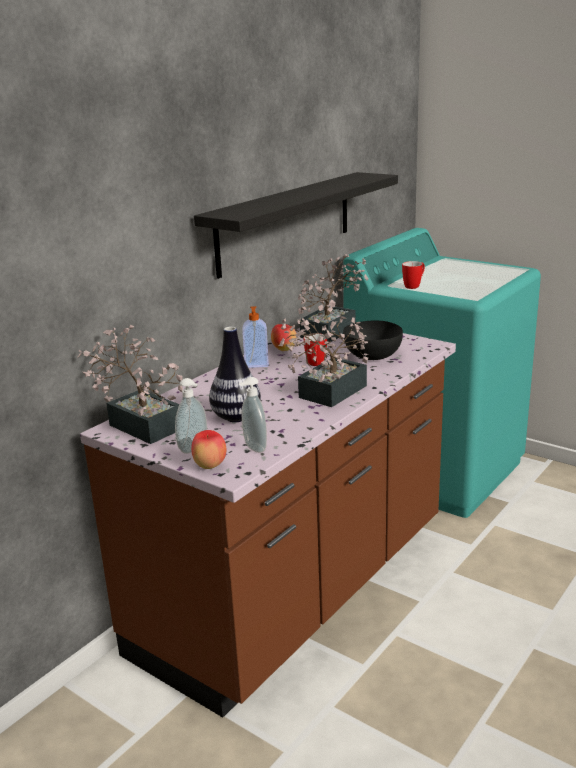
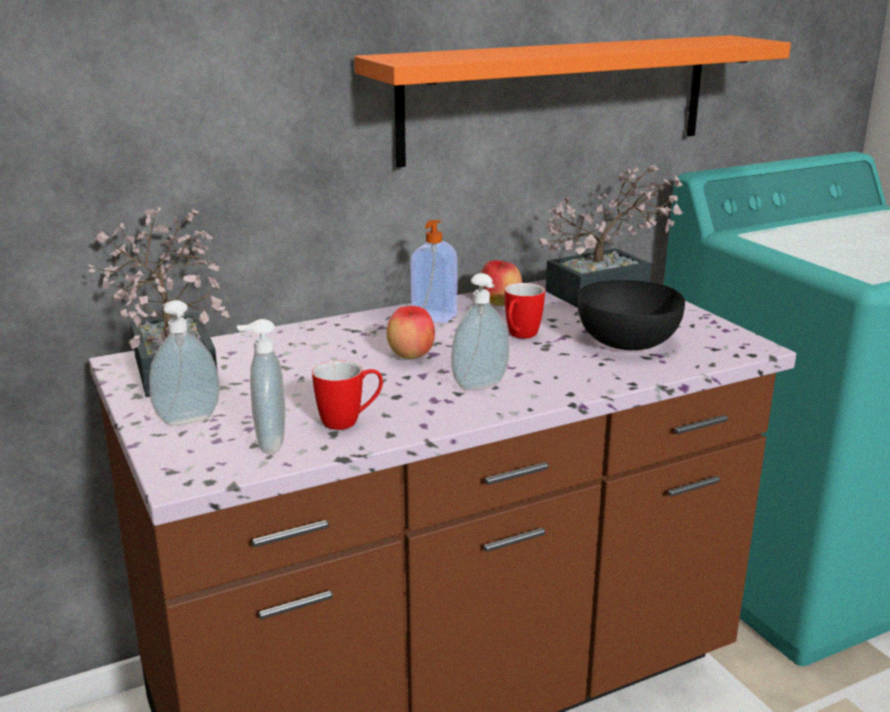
camera: 25 degrees right, 0 degrees up
(210, 466) = (173, 454): apple -> apple (411, 356)
(236, 417) = (305, 388): vase -> none
(286, 222) = (557, 98): black shelf -> orange shelf
(327, 394) = (481, 386): potted plant -> soap dispenser
(414, 286) = (783, 242): mug -> mug (349, 421)

